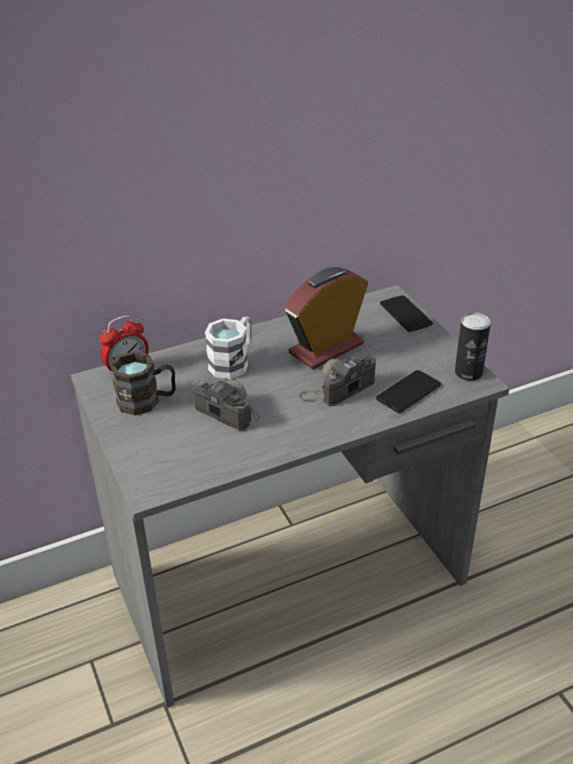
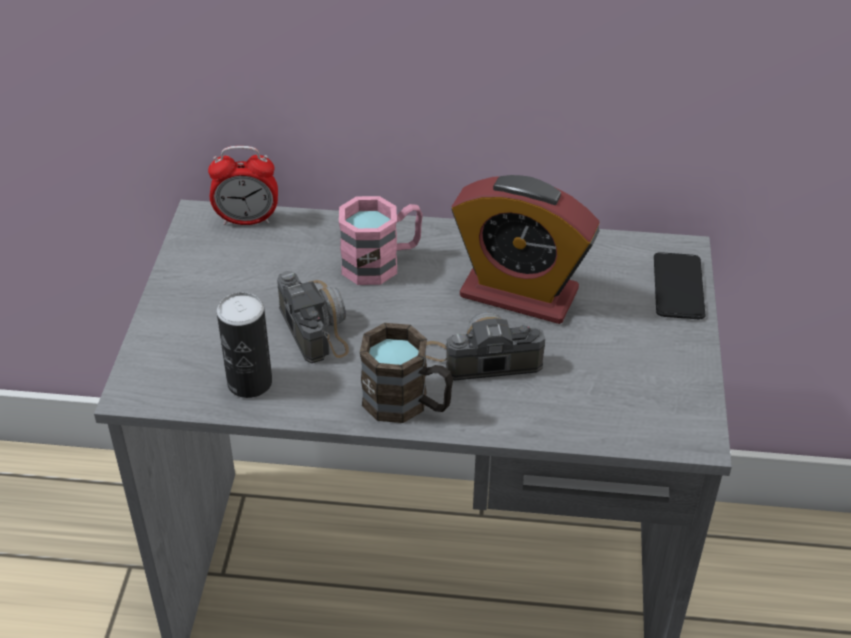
camera: 30 degrees right, 5 degrees up
(147, 401) = (233, 272): brown mug -> brown mug (407, 404)
(233, 362) = (382, 262): white mug -> pink mug
(326, 349) = (519, 293): alarm clock -> alarm clock turned 150 degrees counterclockwise
(408, 392) = (574, 406): phone -> none
(468, 373) = (689, 415): can -> can (250, 382)

